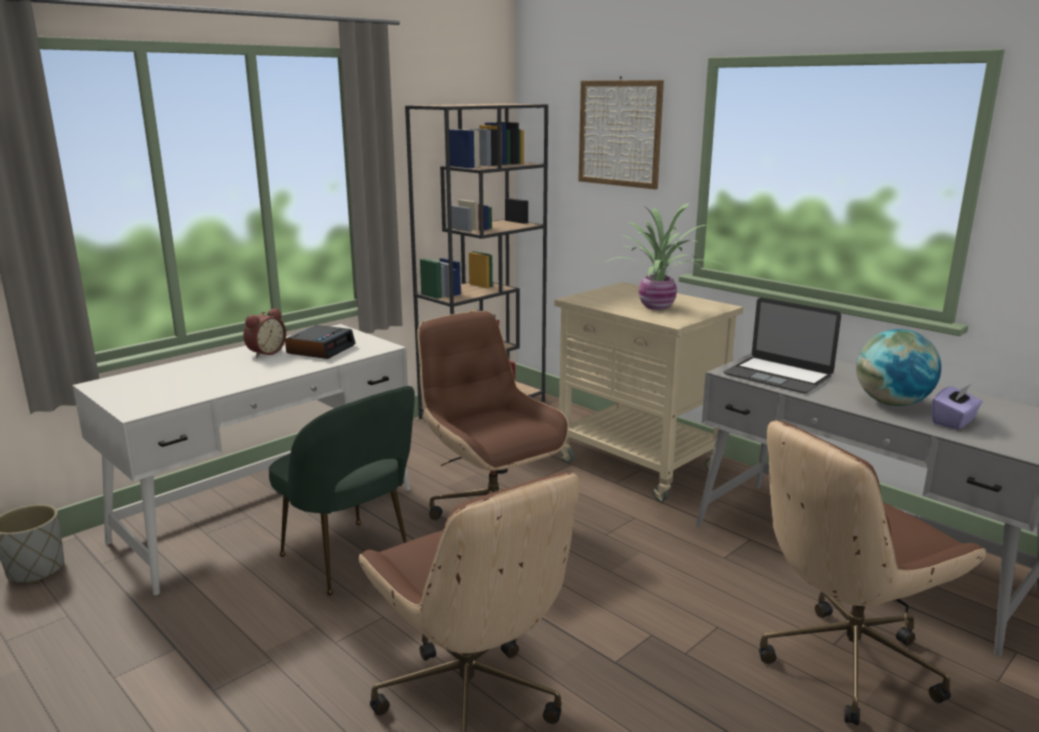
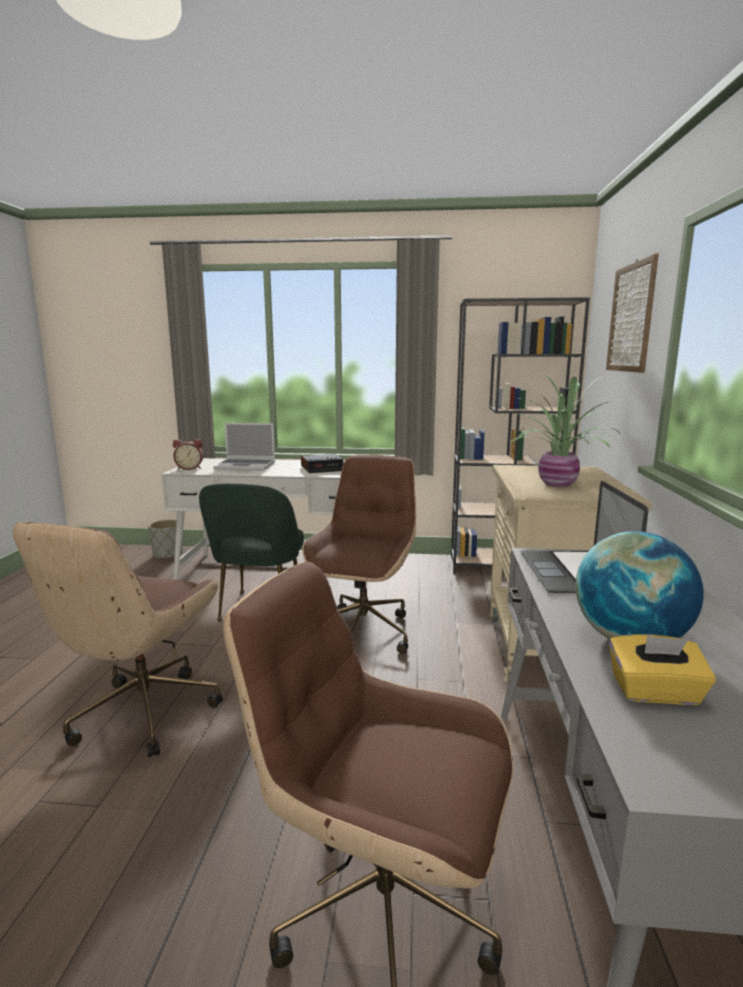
camera: 50 degrees right, 5 degrees down
(209, 374) = (246, 466): none -> laptop
(265, 352) = (295, 464): alarm clock -> alarm clock (190, 468)
(954, 422) = (655, 693): purple tissue box -> yellow tissue box

